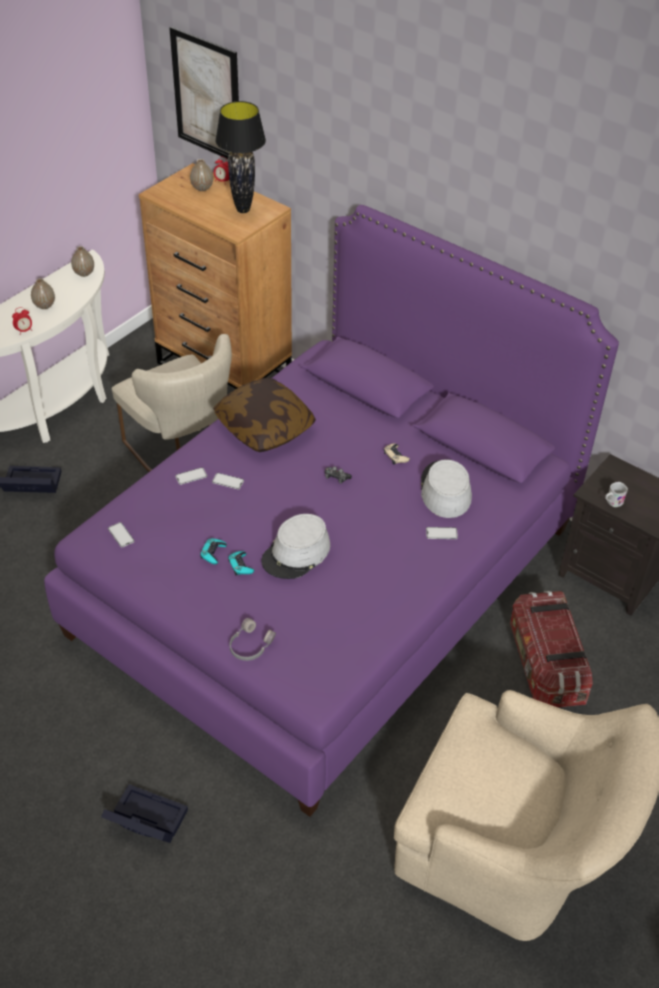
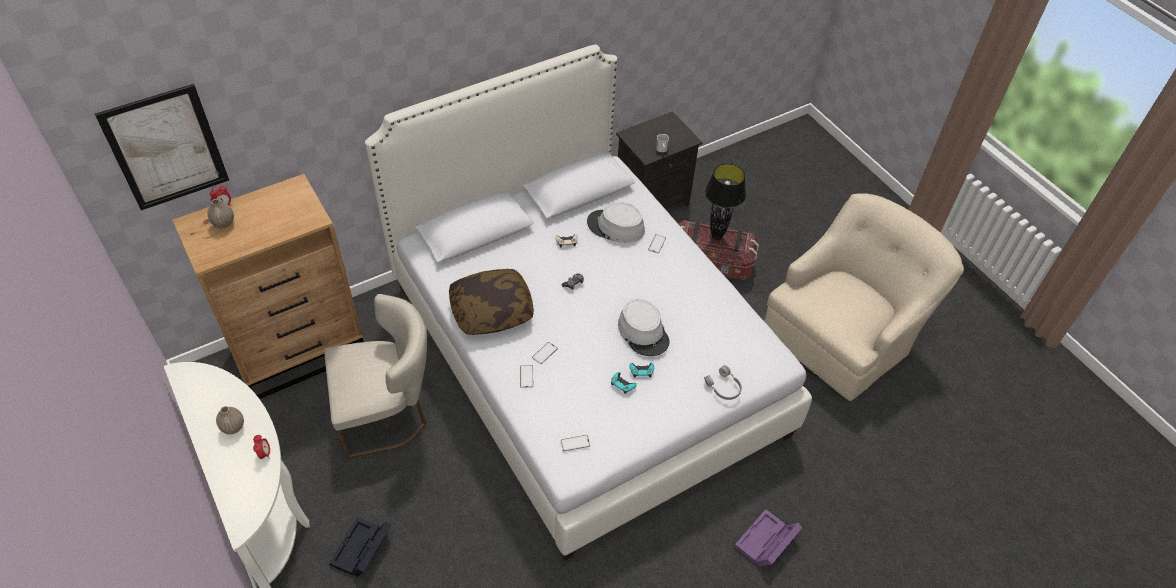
camera: 70 degrees left, 5 degrees up
(84, 273) = (201, 381): vase -> none
(144, 820) = (765, 543): black storage box -> purple storage box
(243, 210) = (284, 205): black table lamp -> black table lamp (716, 236)
(326, 579) = (584, 357): purple bed -> white bed

